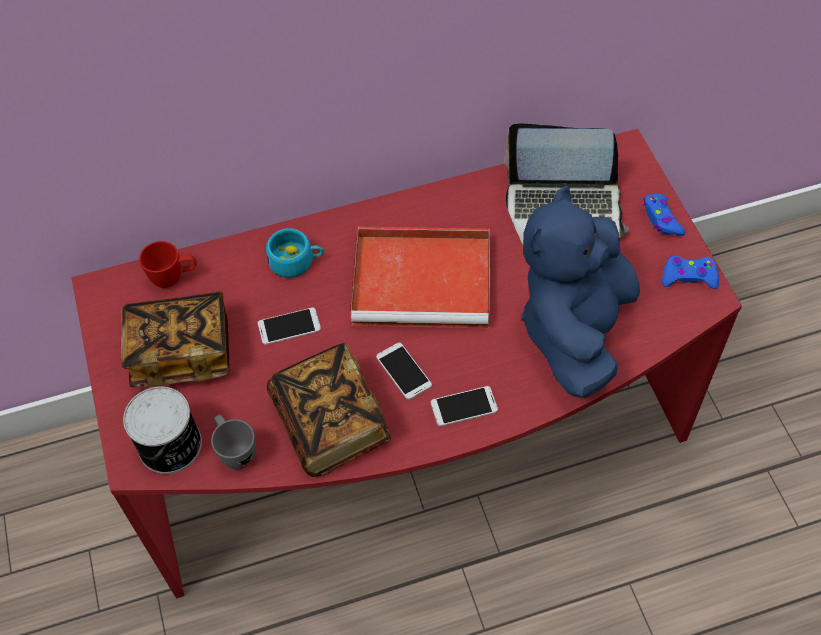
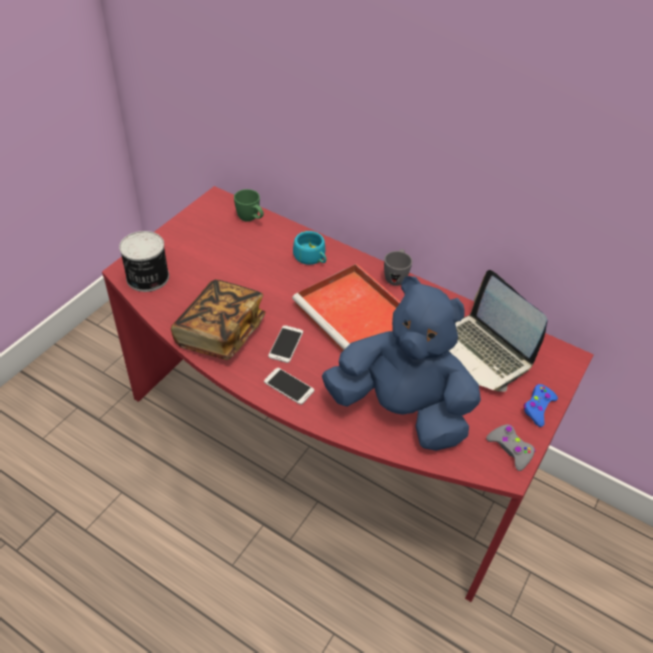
camera: 45 degrees right, 10 degrees down
(174, 278) = (251, 219): red mug -> green mug
(182, 352) = (208, 248): book -> none
(235, 451) = (166, 304): grey mug -> grey mug (396, 277)
(289, 326) = (266, 279): phone -> none
(575, 330) = (400, 410): blue plush toy -> blue plush toy turned 45 degrees clockwise
(688, 276) = (510, 449): blue game controller -> grey game controller

